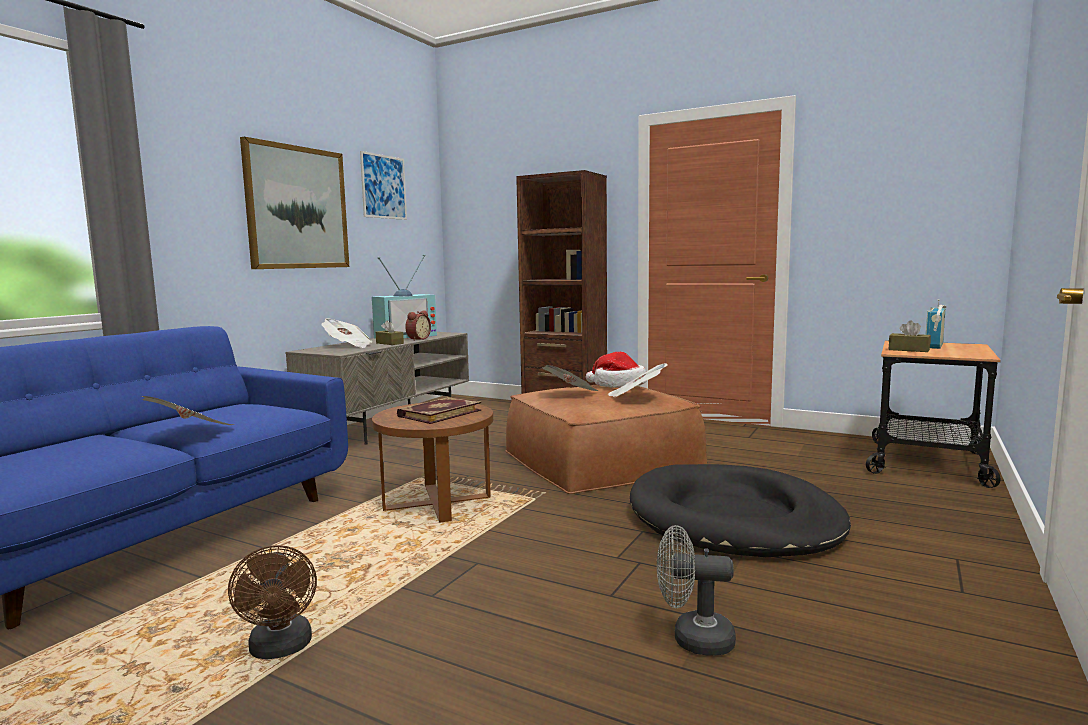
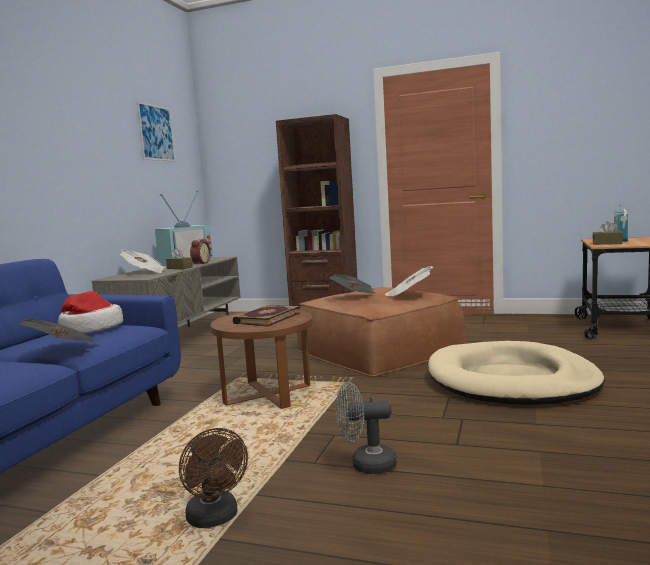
camera: 10 degrees left, 0 degrees up
(297, 208) = (91, 152): picture -> none
(618, 385) = (386, 288): hat -> hat (90, 329)
(693, 639) = (538, 466): grey fan -> grey fan (366, 465)
(733, 519) = (511, 381): black dog bed -> beige dog bed

